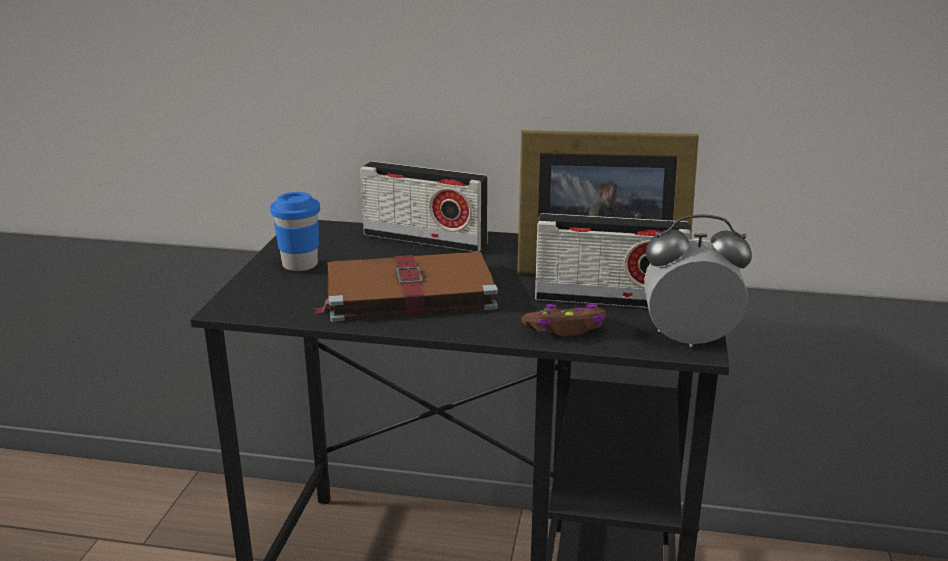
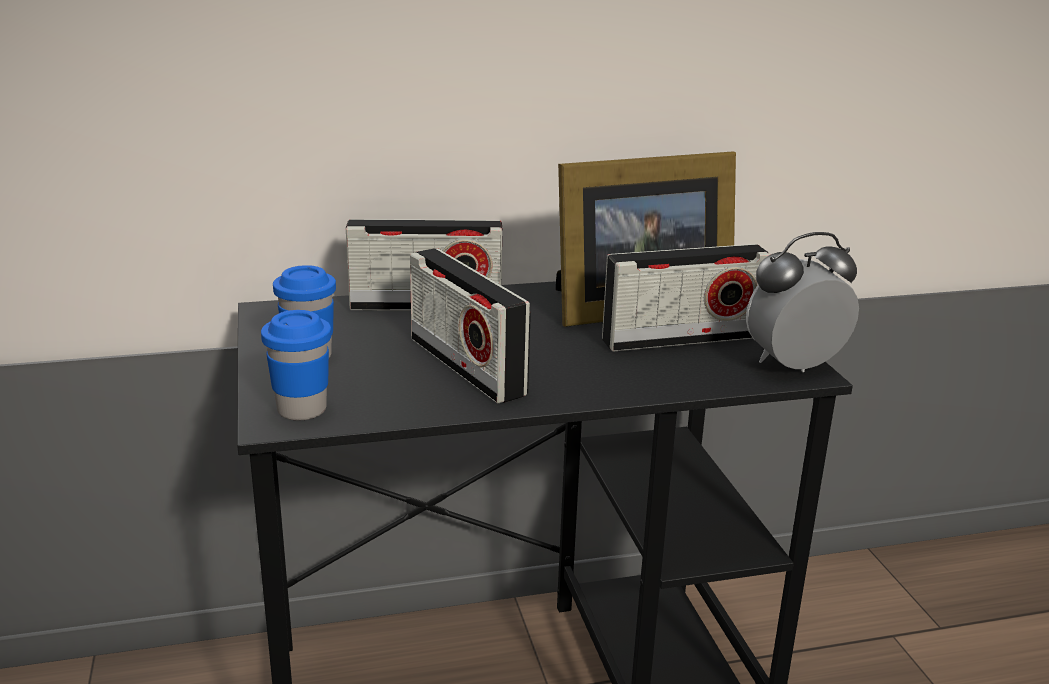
camera: 25 degrees left, 0 degrees up
(255, 302) = (302, 410): none -> blue cup
(406, 292) = (466, 366): brown book -> radio
(566, 329) = (672, 376): brown game controller -> none

